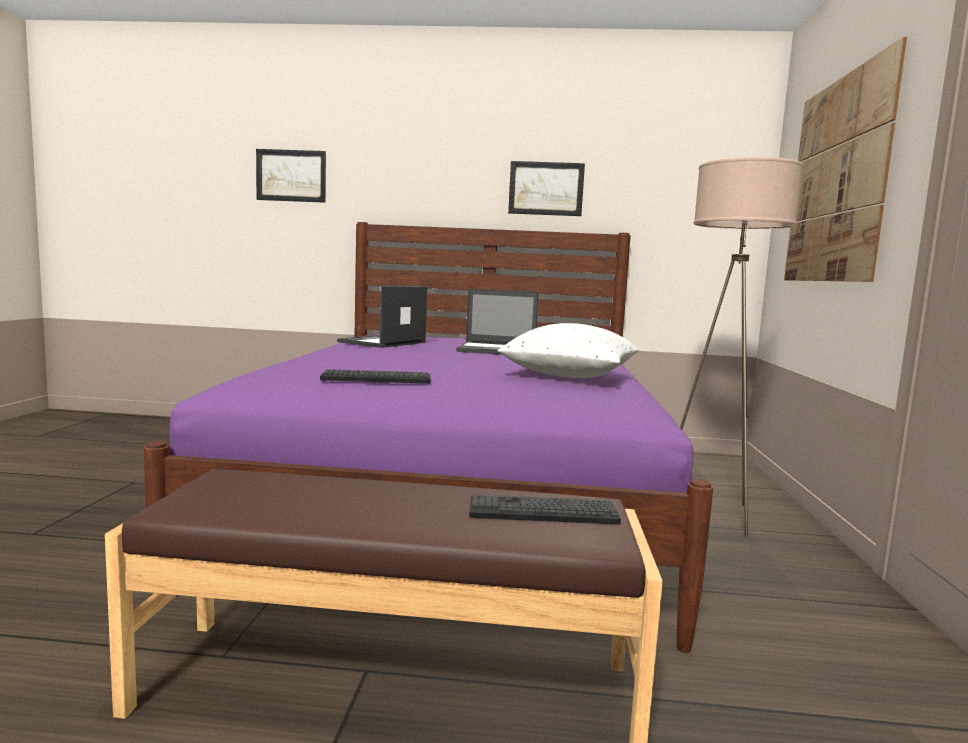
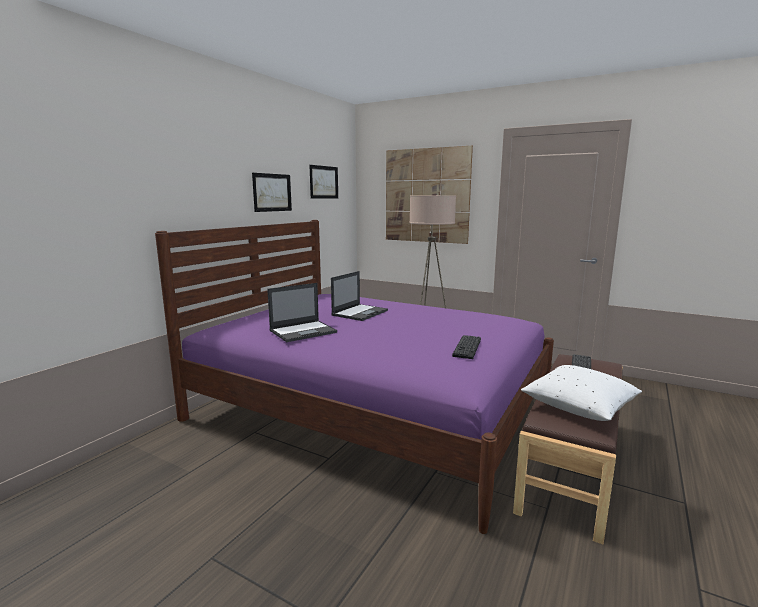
camera: 65 degrees left, 5 degrees up
(291, 175) = (66, 186): picture -> picture (324, 182)
(382, 342) = (303, 331): laptop -> laptop turned 90 degrees counterclockwise
(570, 376) = (454, 315): white pillow -> white pillow (579, 408)

